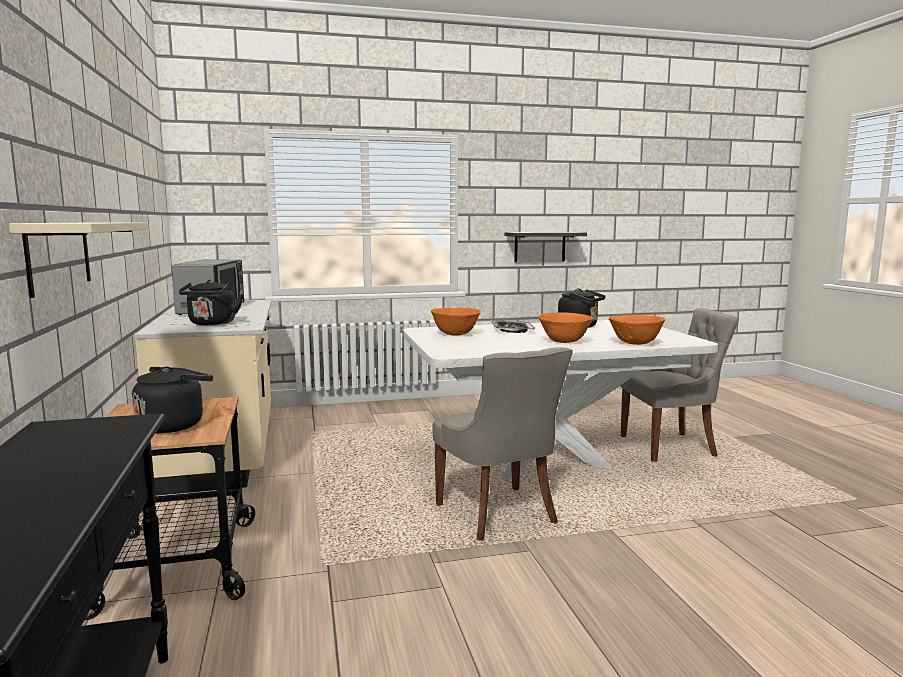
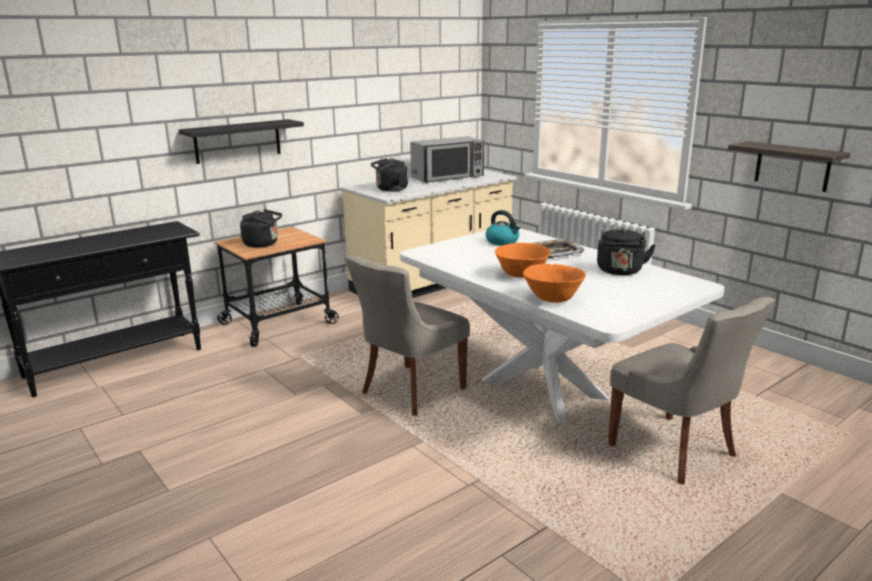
camera: 65 degrees right, 10 degrees up
(59, 255) = (238, 141): beige shelf -> black shelf
(455, 334) = (502, 242): orange bowl -> kettle

